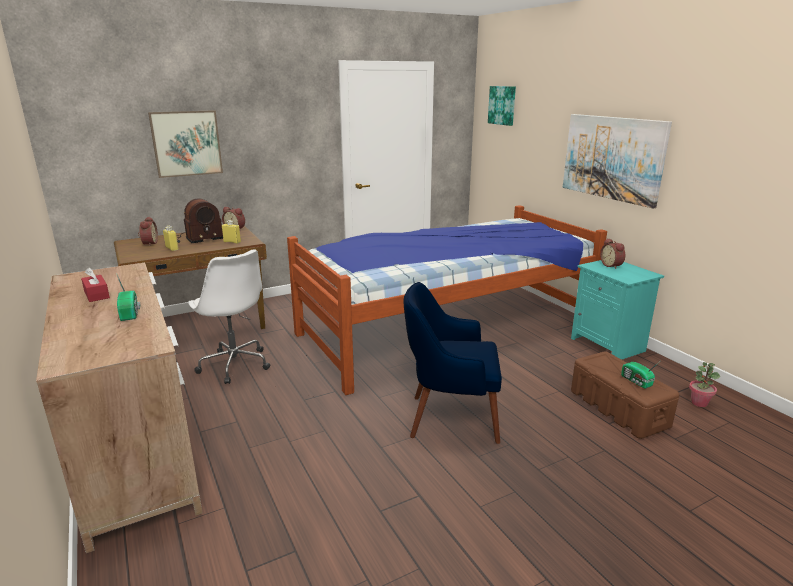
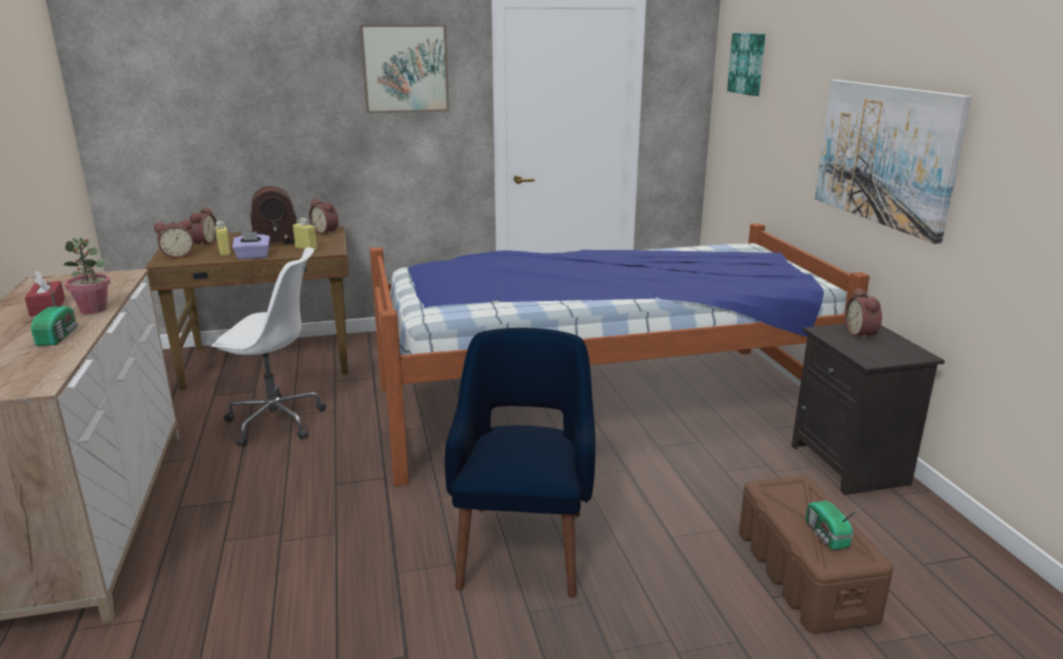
camera: 15 degrees right, 0 degrees up
(137, 253) = (178, 255): none -> alarm clock
(186, 143) = (267, 110): picture -> picture (405, 68)
(197, 250) = (253, 256): none -> purple tissue box
(235, 366) = (278, 422): white office chair -> white office chair turned 60 degrees counterclockwise
(450, 418) = (523, 545): blue armchair -> blue armchair turned 75 degrees clockwise
(609, 345) = (851, 465): turquoise nightstand -> black nightstand
(699, 403) = (958, 589): potted plant -> potted plant (94, 309)

